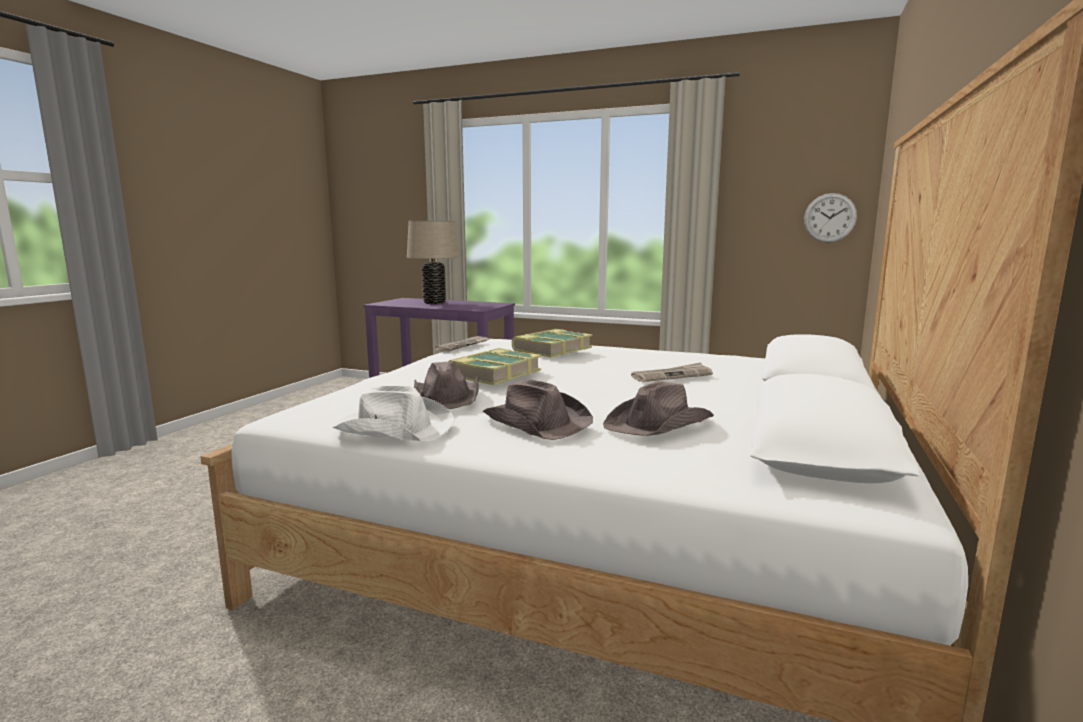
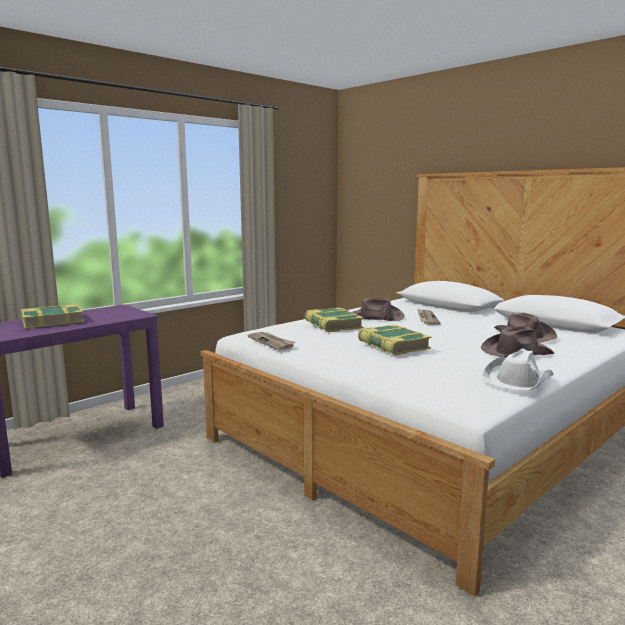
camera: 65 degrees left, 0 degrees up
(434, 303) = (53, 321): beige table lamp -> book
(447, 398) = (451, 362): brown hat -> brown hat (376, 317)
(830, 217) = (319, 210): wall clock -> none

